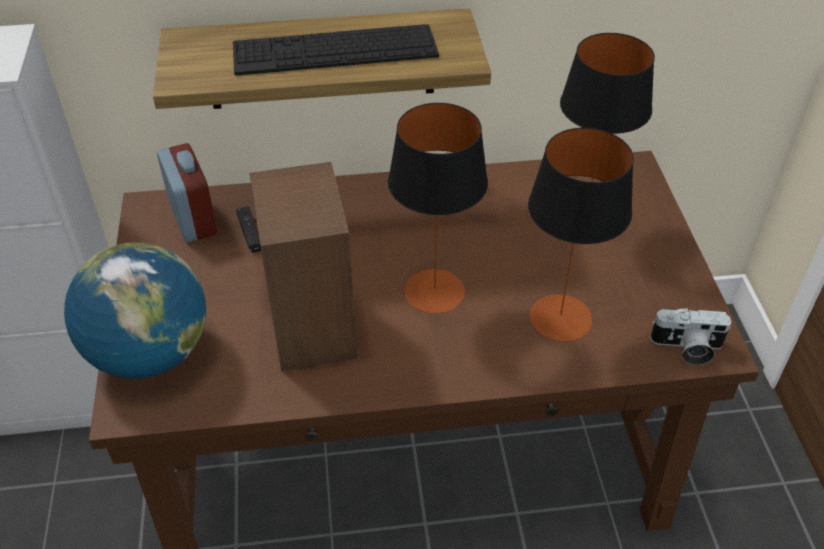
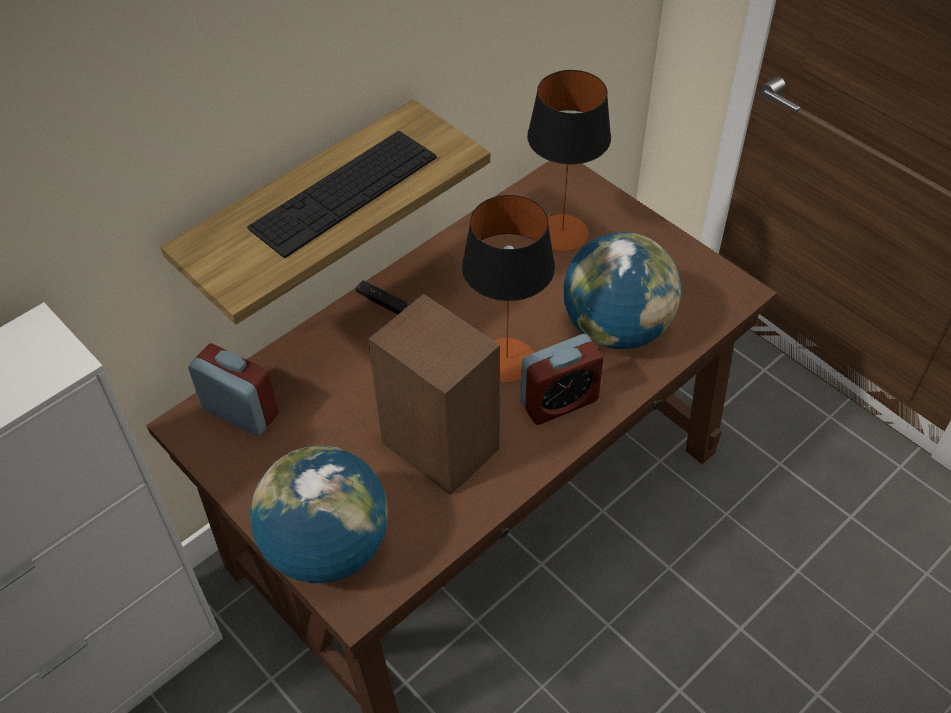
camera: 35 degrees left, 5 degrees up
(250, 234) = (307, 397): black game controller -> black game controller (381, 302)
(447, 350) = (559, 402): none -> alarm clock
(560, 318) = (616, 328): table lamp -> globe
(687, 348) = (719, 302): camera -> none

